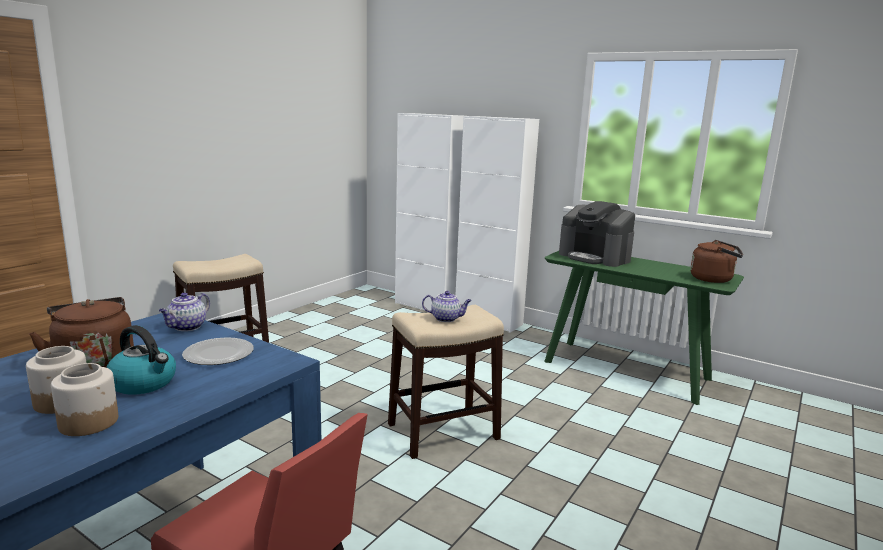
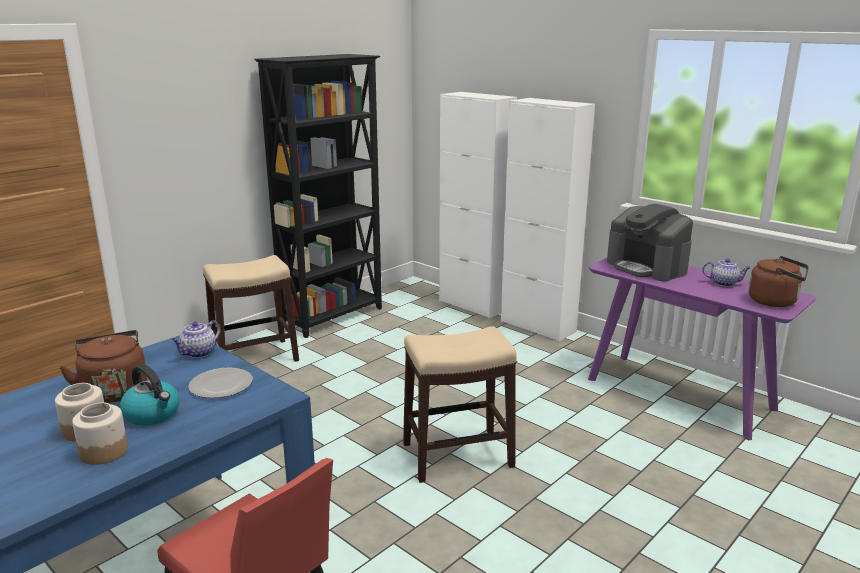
camera: 10 degrees right, 5 degrees up
(298, 318) = (333, 317): none -> black bookcase
(446, 318) = (457, 344): teapot -> teapot (724, 283)
(626, 370) = (679, 393): green console table -> purple console table

